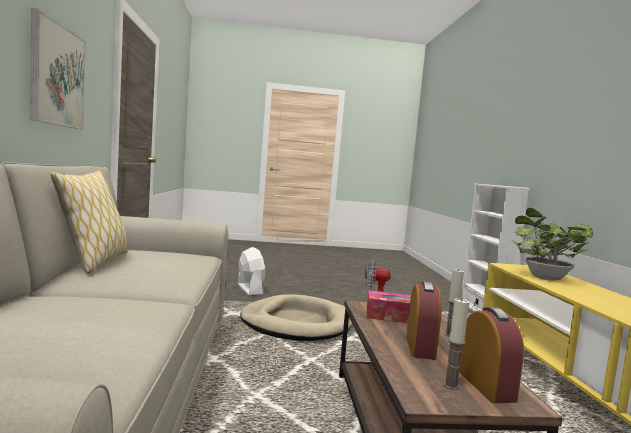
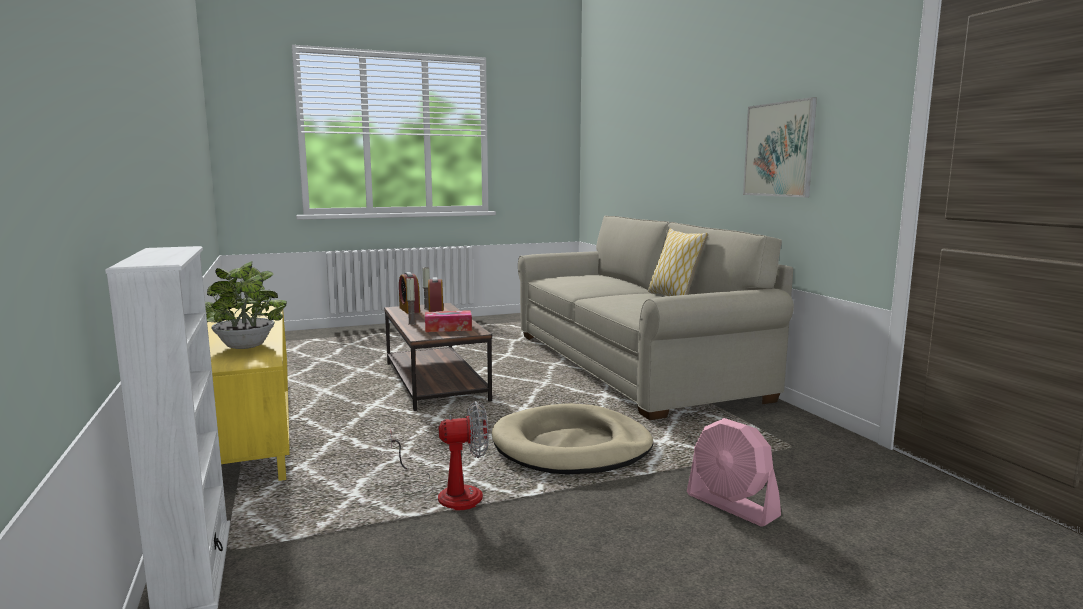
camera: 165 degrees right, 5 degrees up
(249, 289) = (732, 505): white fan -> pink fan

